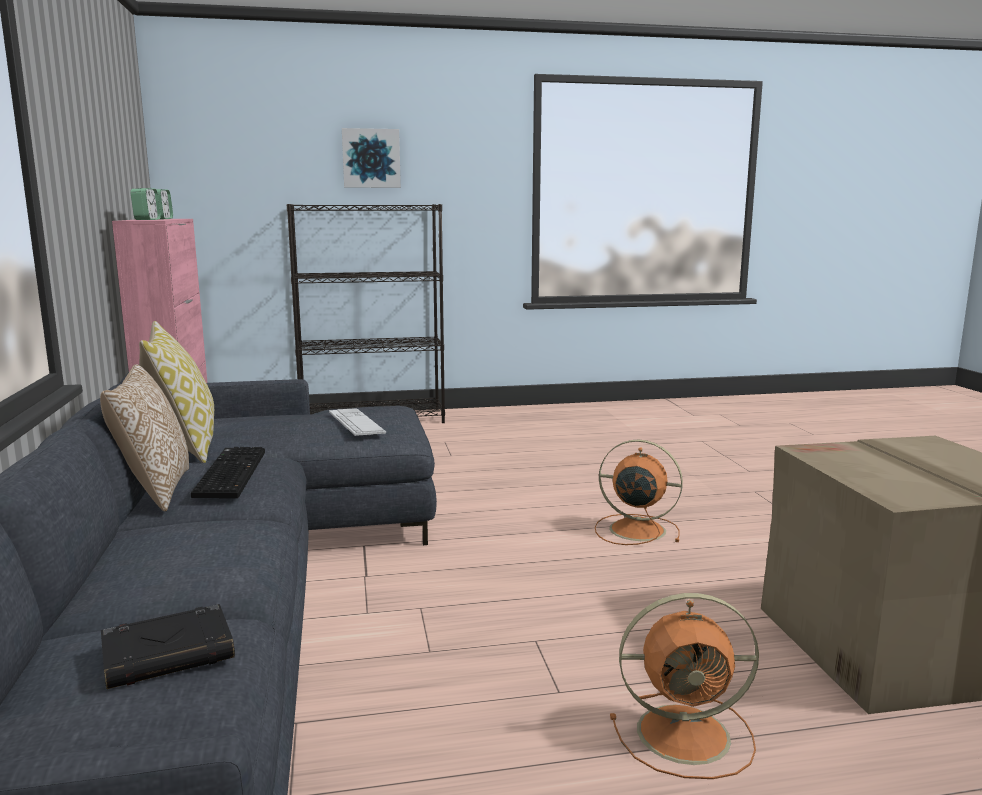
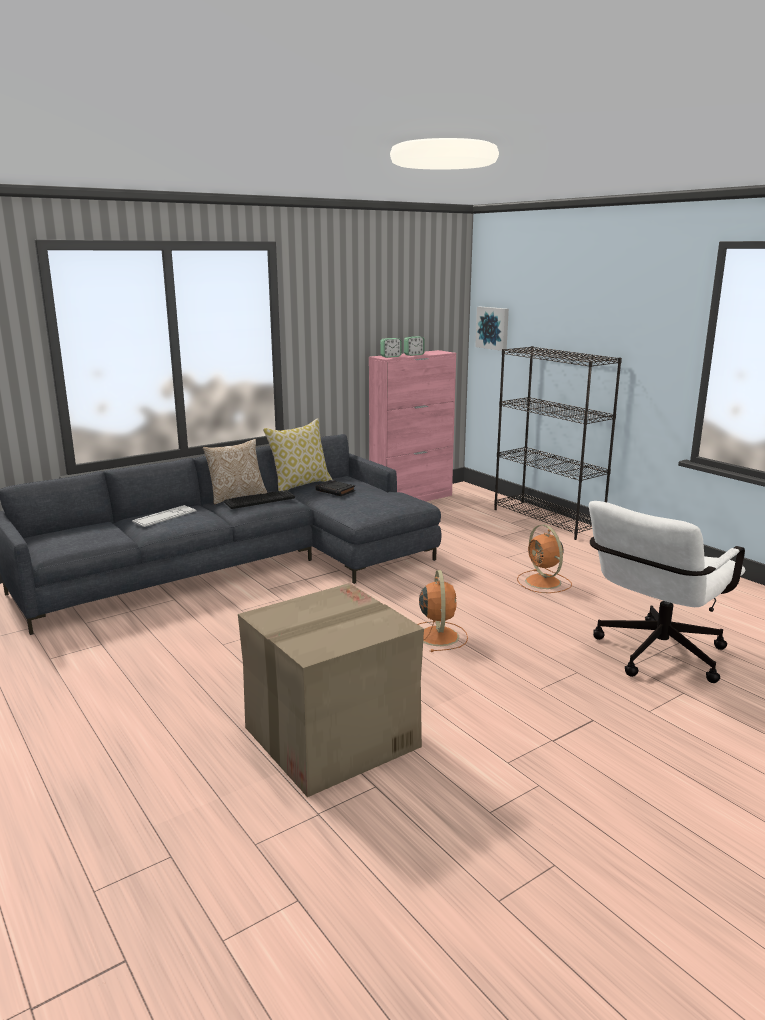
camera: 65 degrees right, 5 degrees up
(170, 653) = (97, 535): black book -> black book (336, 491)
(356, 423) = (366, 501): keyboard -> keyboard (165, 516)
(371, 158) = (584, 315): picture -> picture (493, 328)
(687, 734) = (202, 679): orange fan -> orange fan (544, 582)
(734, 460) = (654, 657): none -> white office chair

